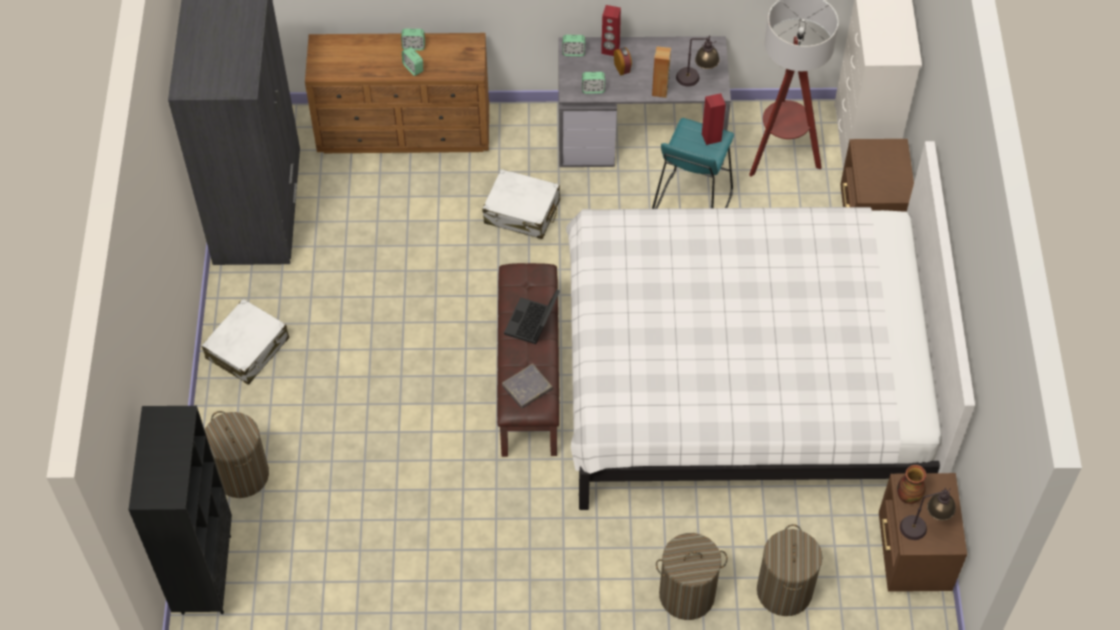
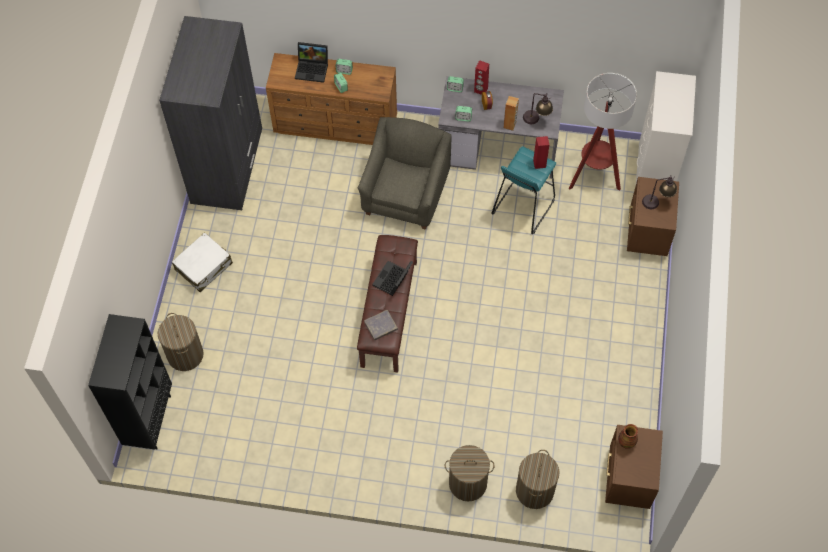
camera: 10 degrees right, 5 degrees up
(368, 49) = (313, 69): none -> laptop
(522, 212) = (406, 194): white suitcase -> grey armchair
(746, 376) = (538, 334): white bed -> none
(923, 527) = (632, 466): table lamp -> table lamp (657, 202)

